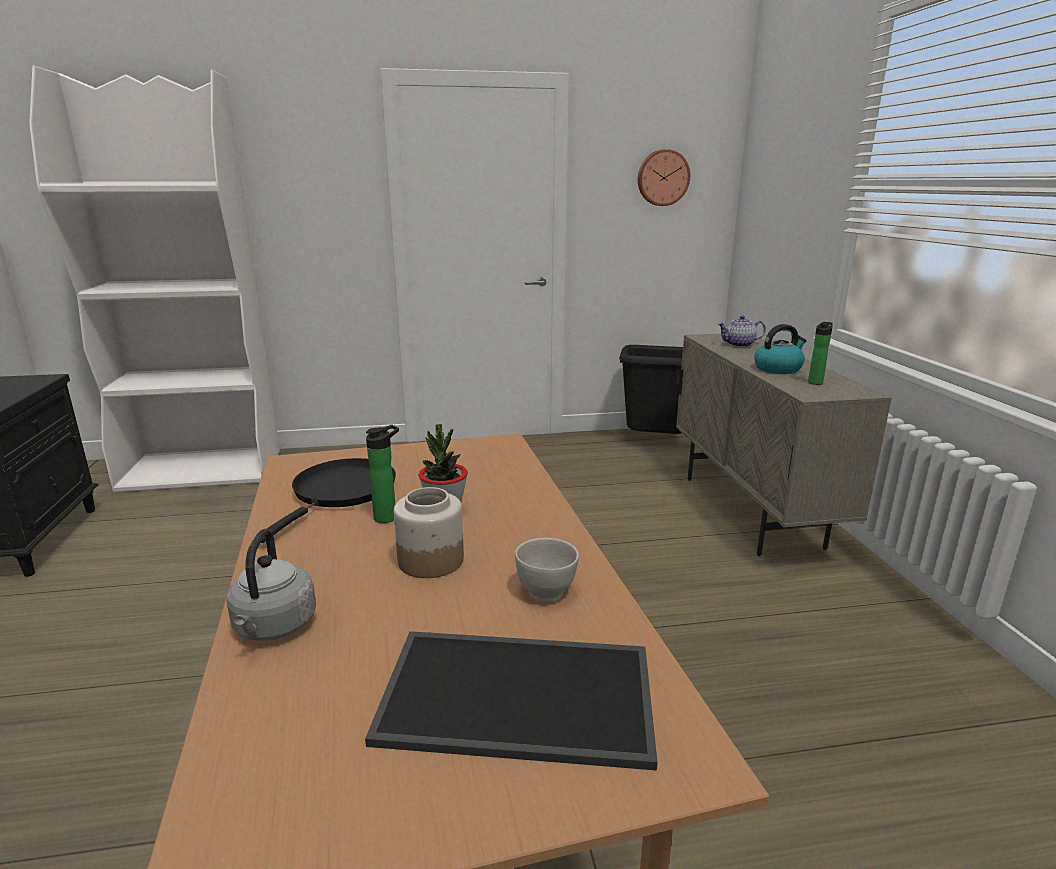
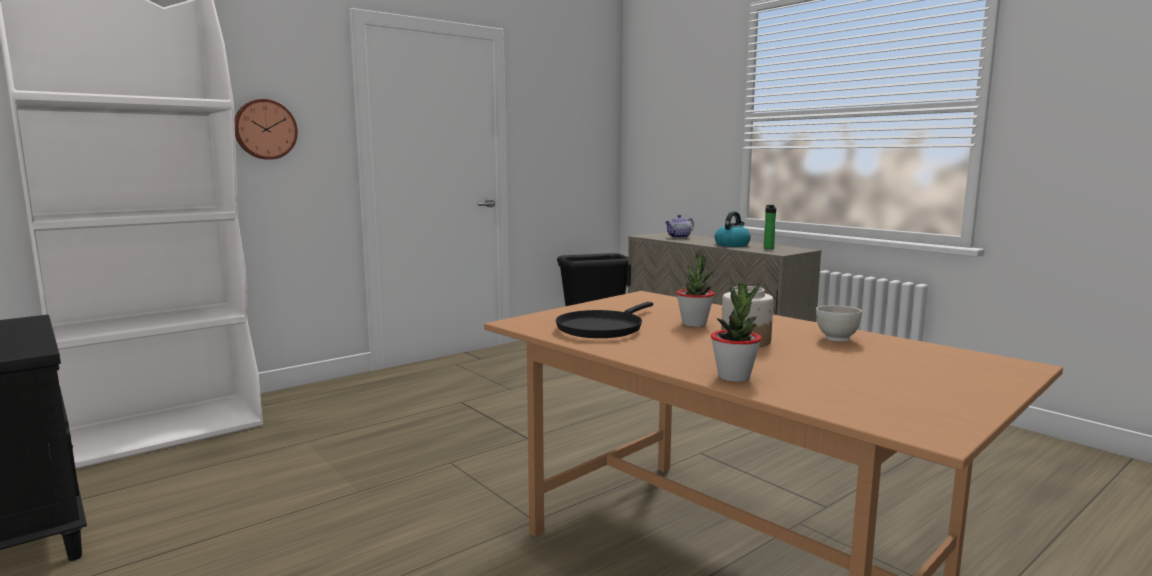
camera: 30 degrees left, 10 degrees down
(274, 627) = (734, 377): grey kettle -> potted plant
(341, 492) = (602, 328): black frying pan -> black frying pan turned 135 degrees counterclockwise
(388, 517) = (667, 331): bottle -> none
(521, 693) = (914, 366): tray -> none
(662, 178) = (572, 117): wall clock -> wall clock (265, 129)

